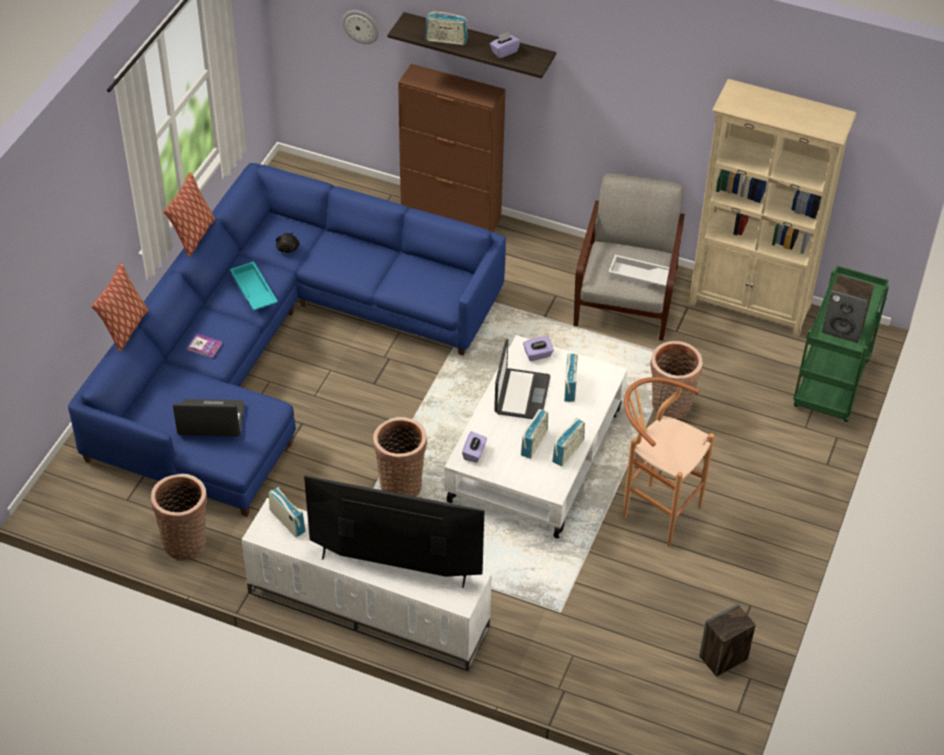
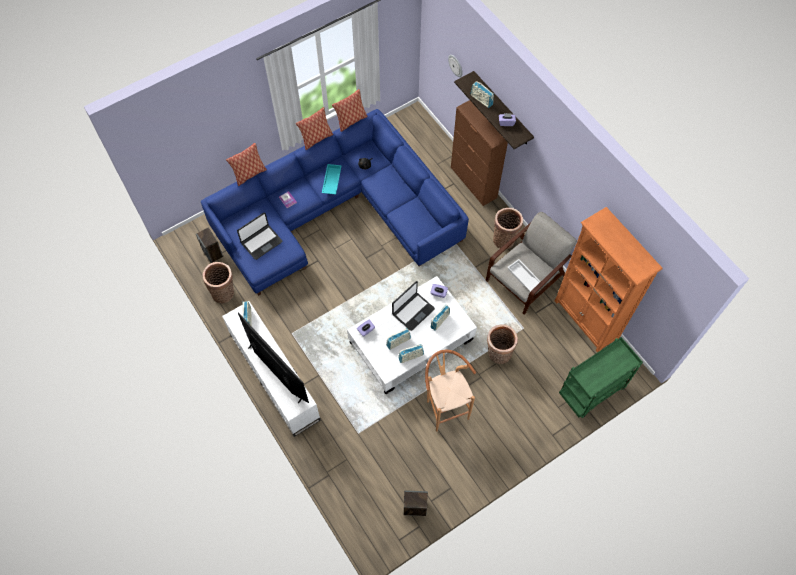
camera: 35 degrees right, 15 degrees up
(211, 420) = (261, 242): laptop -> laptop turned 105 degrees clockwise
(228, 190) = (351, 121): none -> pillow
(401, 483) = (338, 319): basket -> basket (504, 239)
(750, 305) = (586, 320): beige bookcase -> orange bookcase
(843, 329) = (595, 376): speaker -> speaker (213, 253)

